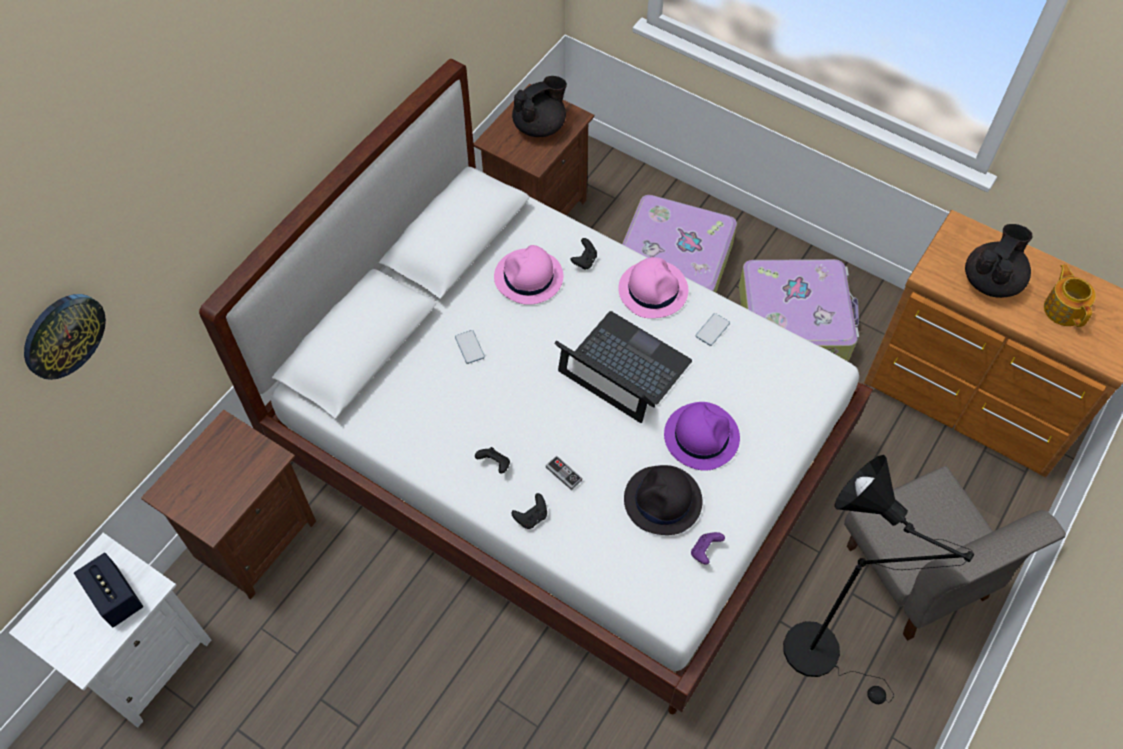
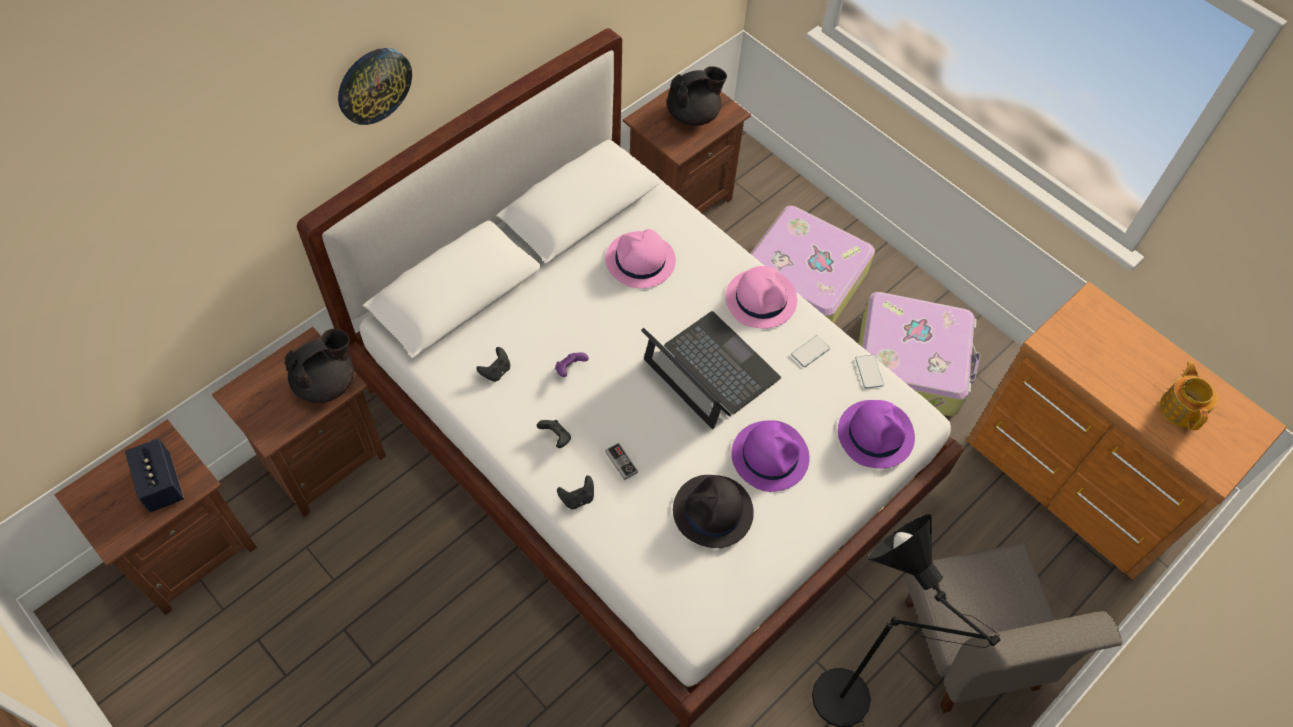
camera: 10 degrees right, 0 degrees up
(63, 335) = (146, 217): wall clock -> wall clock (373, 85)
(144, 659) = (189, 551): white nightstand -> brown nightstand
(469, 347) = (563, 317): phone -> phone (869, 372)
(584, 261) = (700, 256): black game controller -> black game controller (496, 371)
(705, 551) = (742, 572): purple game controller -> purple game controller (570, 369)
(793, 394) = (875, 434): none -> purple hat
(991, 281) = (1111, 363): black teapot -> black teapot (326, 383)

